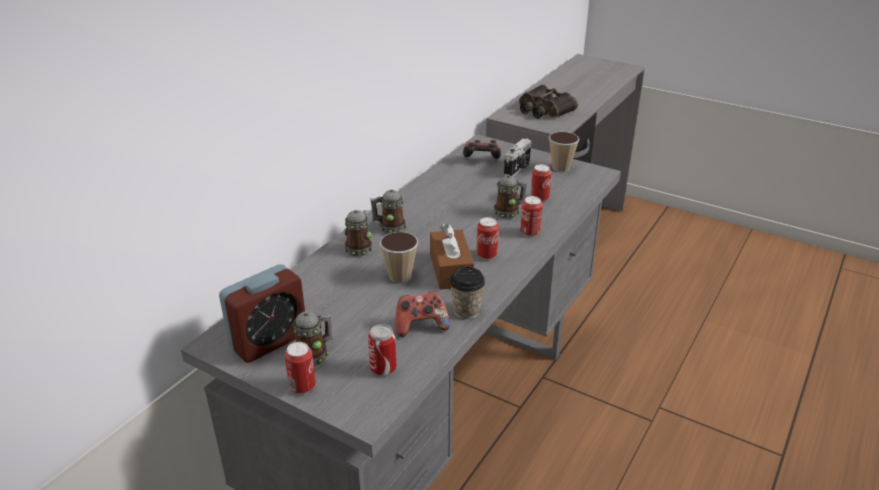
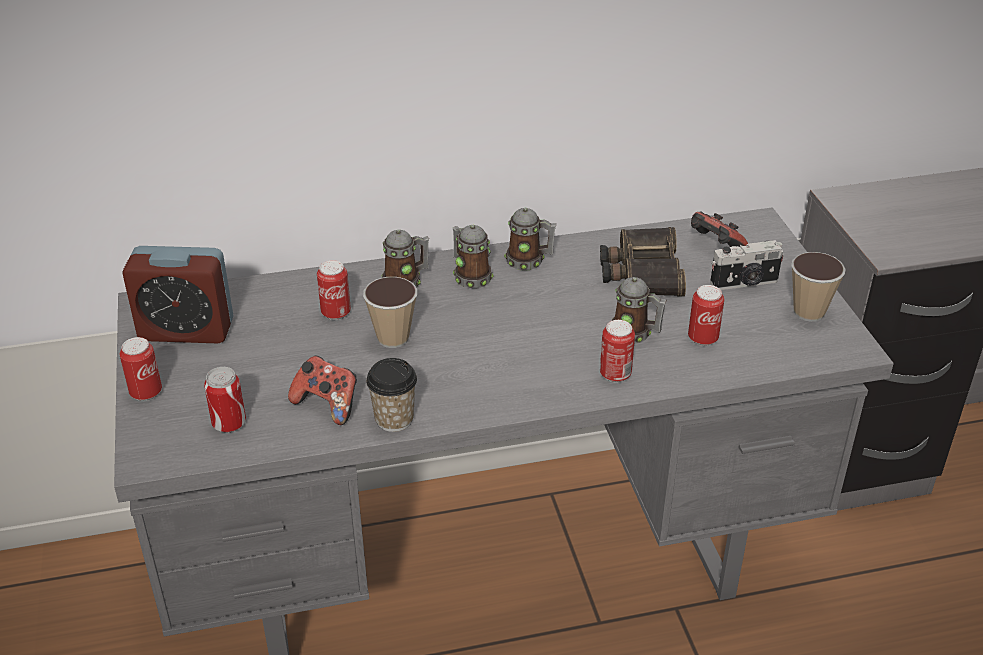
camera: 45 degrees right, 5 degrees up
(315, 354) = (200, 369): mug -> mug (529, 261)
(451, 270) = (453, 363): brown tissue box -> none
(486, 255) = (519, 371): can -> can (336, 313)
(543, 110) = (917, 214): binoculars -> binoculars (641, 271)

